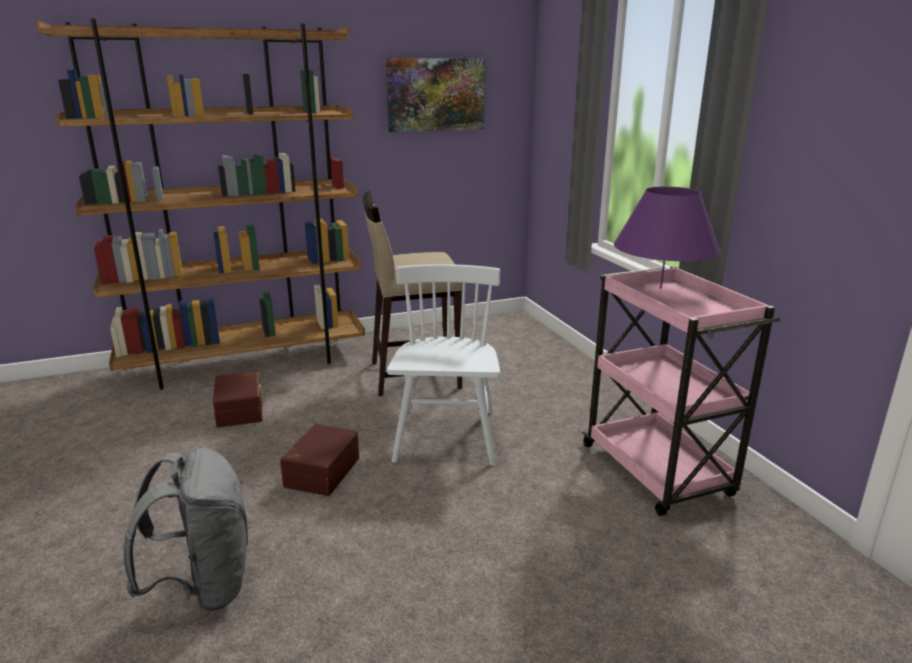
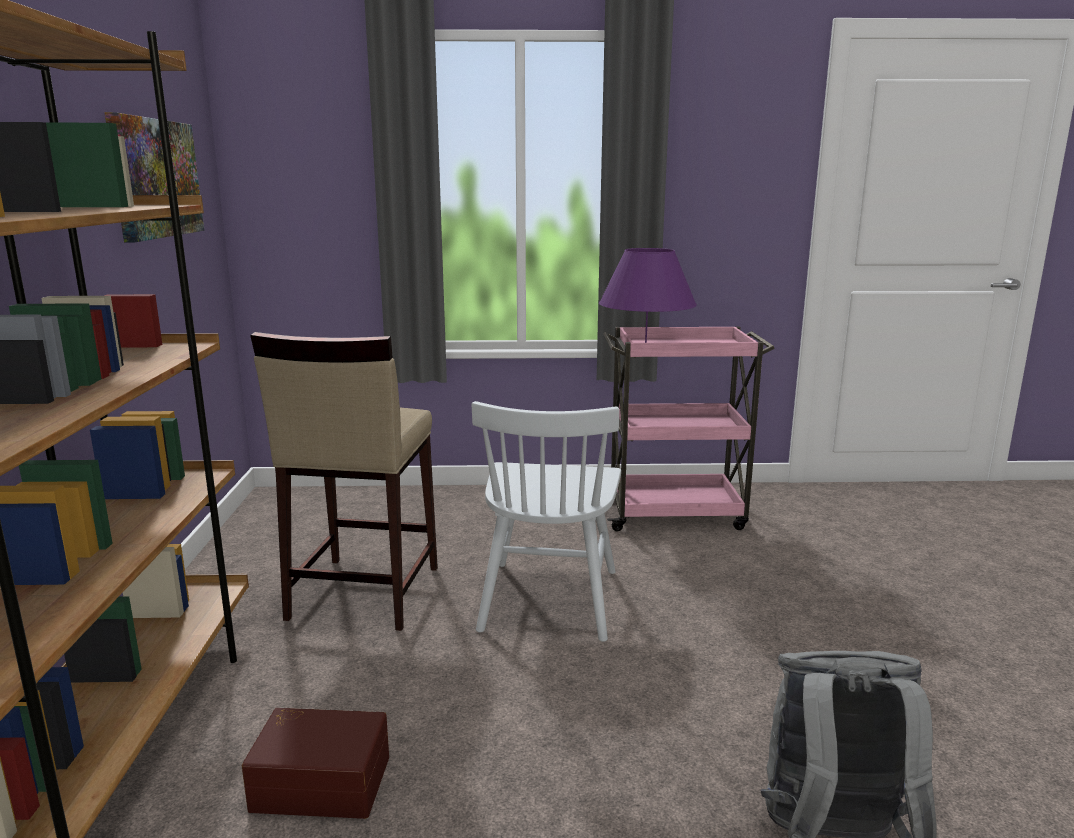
camera: 70 degrees left, 5 degrees down
(320, 471) = (584, 707): brown storage box -> none
(446, 436) = (549, 599): white chair -> white chair turned 105 degrees counterclockwise

